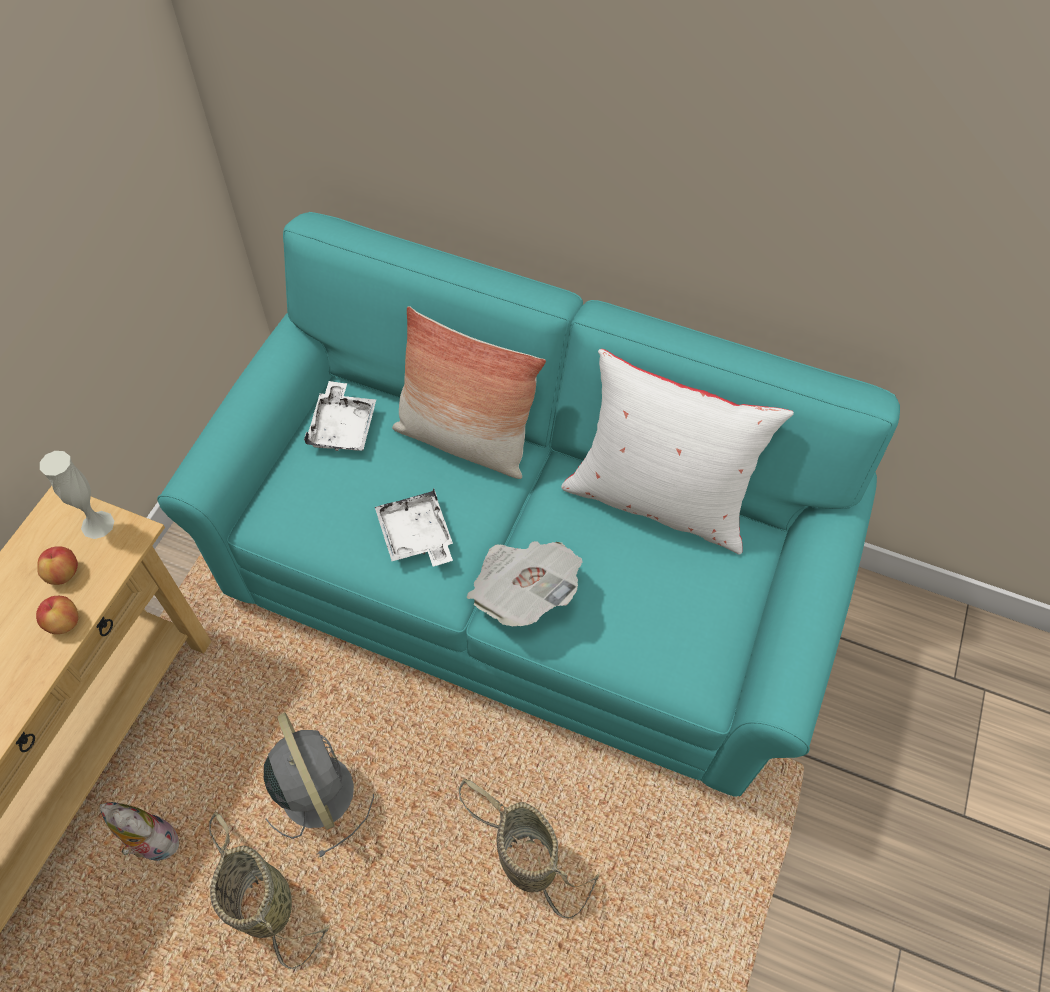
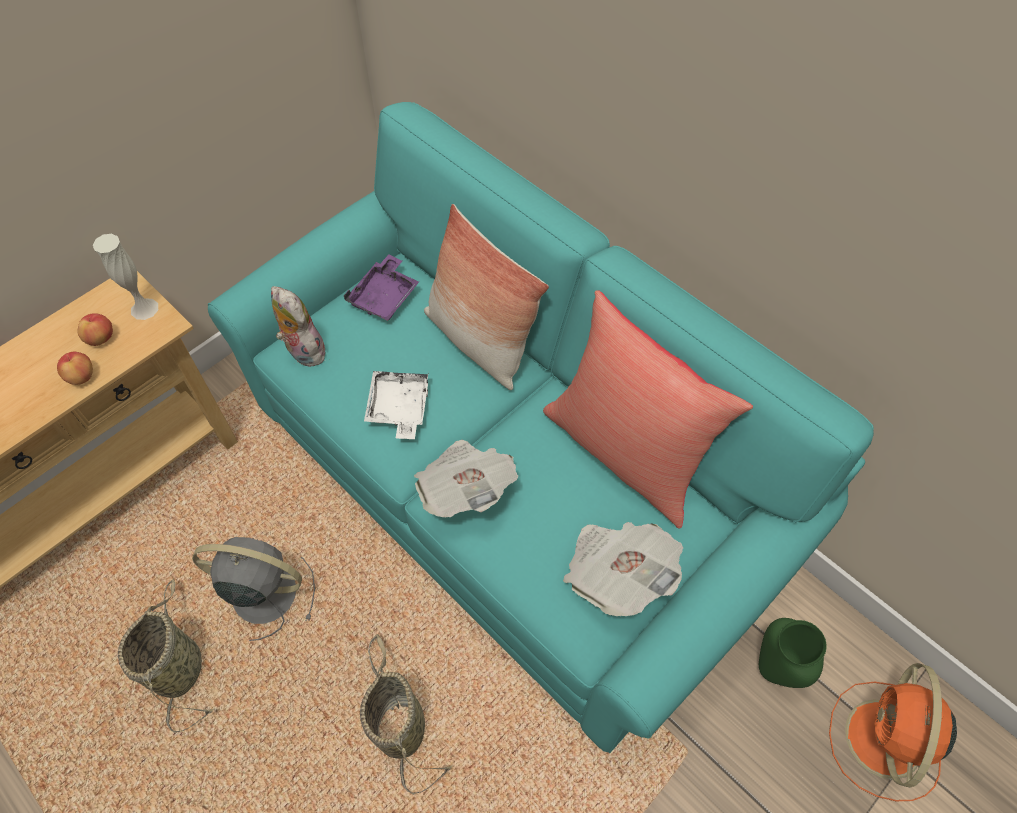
camera: 25 degrees right, 0 degrees up
(151, 842) = (120, 583): plush toy -> plush toy (302, 351)
(316, 788) = (261, 592): grey fan -> grey fan turned 75 degrees counterclockwise
(343, 427) = (385, 296): white tray -> purple tray
(658, 499) = (626, 451): white pillow -> red pillow
(705, 617) = (617, 573): none -> newspaper
(843, 659) = (774, 669): none -> green vase
(960, 686) = (883, 742): none -> orange fan

